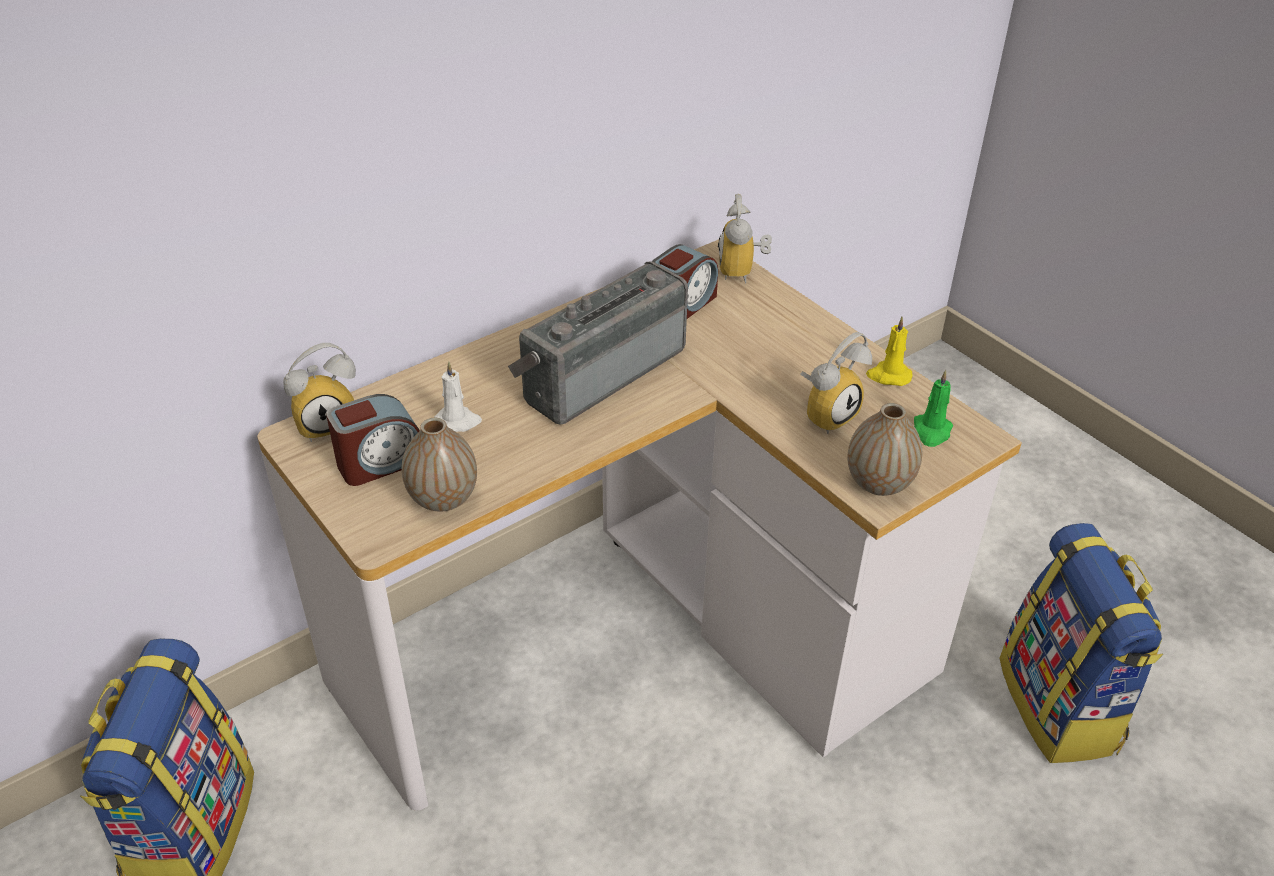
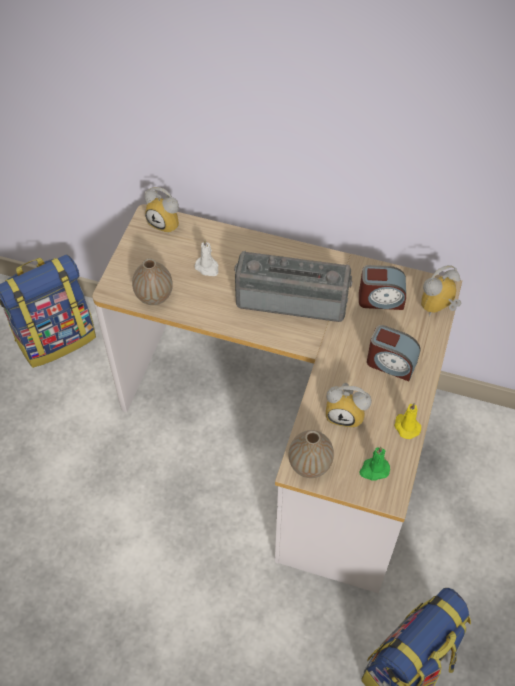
camera: 55 degrees right, 15 degrees up
(380, 462) = (157, 258): alarm clock -> alarm clock (391, 363)

